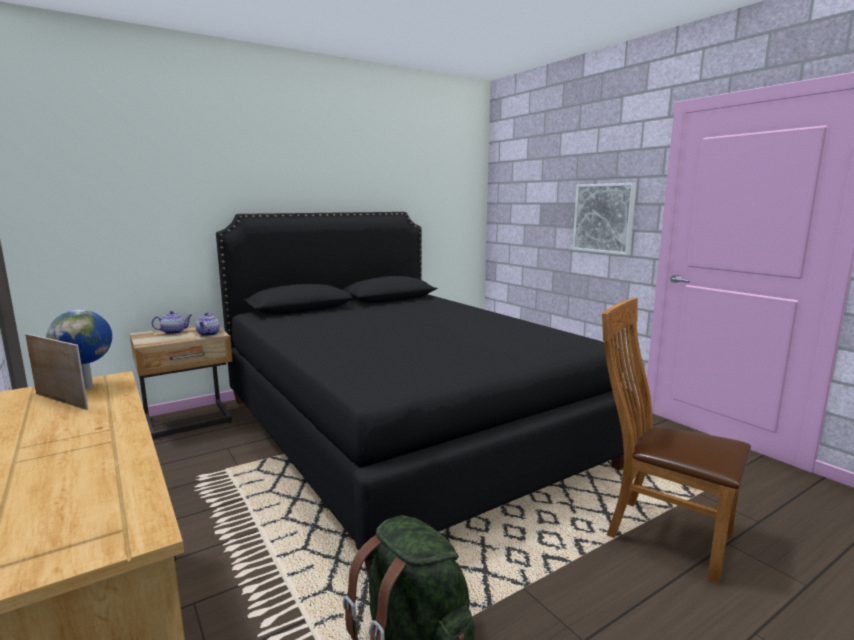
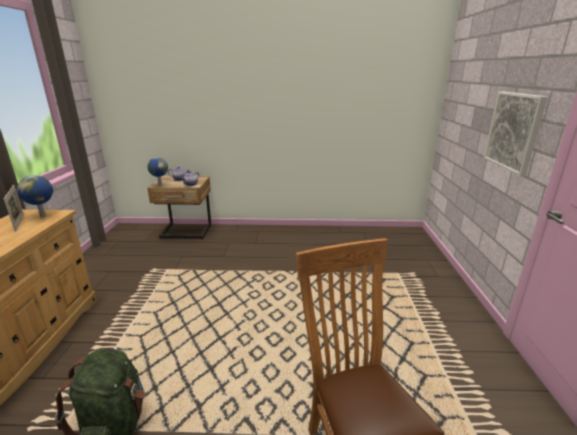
camera: 35 degrees right, 10 degrees up
(153, 342) = (160, 184): none -> globe
(401, 430) = (280, 277): black bed -> none

